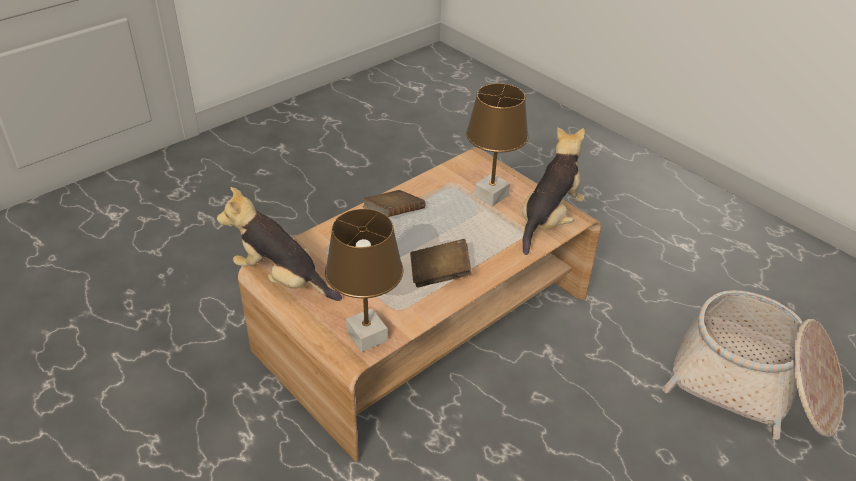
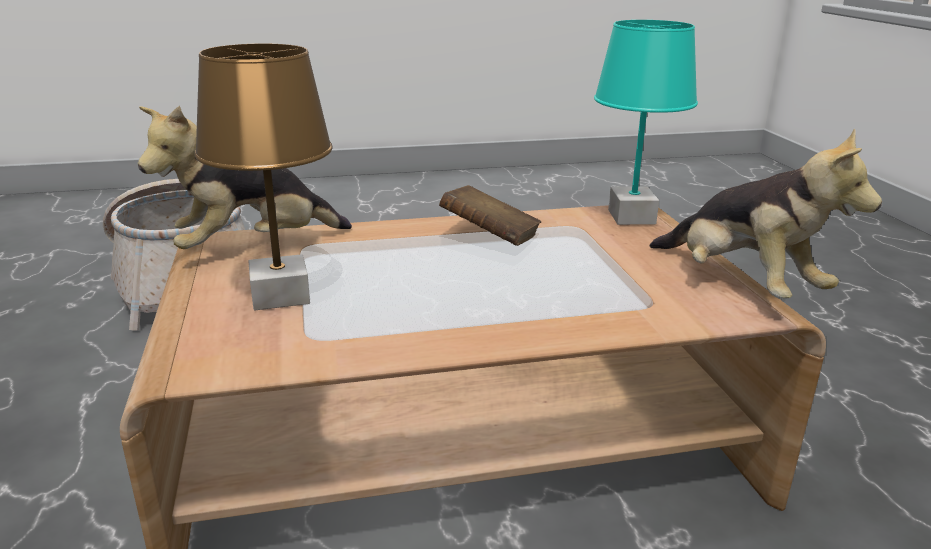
camera: 150 degrees left, 15 degrees down
(367, 336) = (630, 216): brown table lamp -> turquoise table lamp
(393, 215) = (490, 315): brown book -> none

